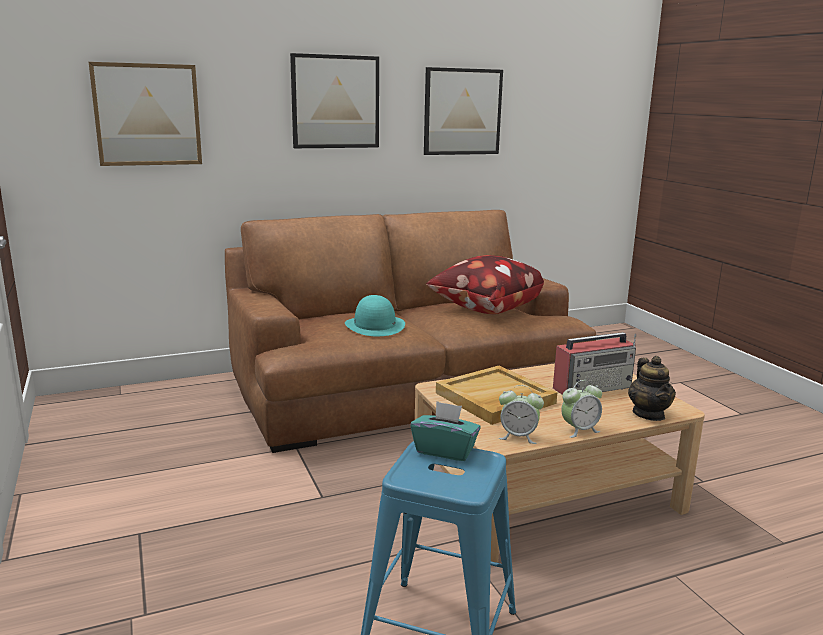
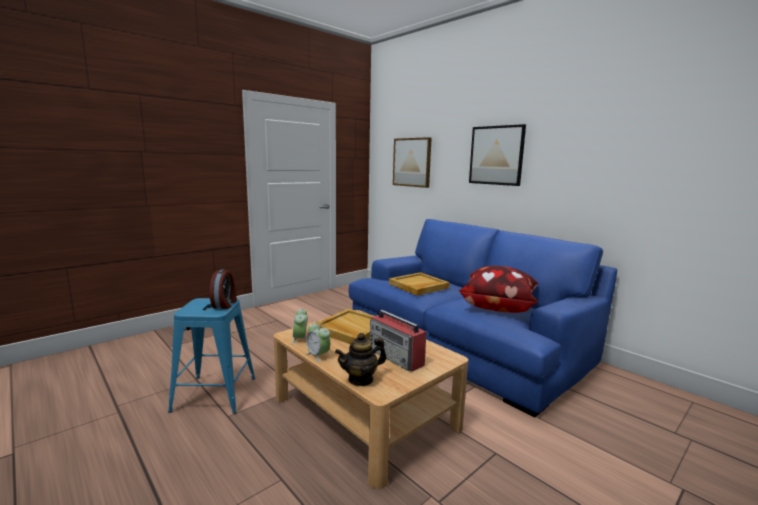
camera: 70 degrees right, 5 degrees down
(375, 326) = (418, 286): turquoise hat -> beige tray
(403, 387) = (466, 344): brown sofa -> blue sofa
(445, 450) = (225, 304): turquoise tissue box -> alarm clock
(462, 112) = (591, 162): picture -> none

